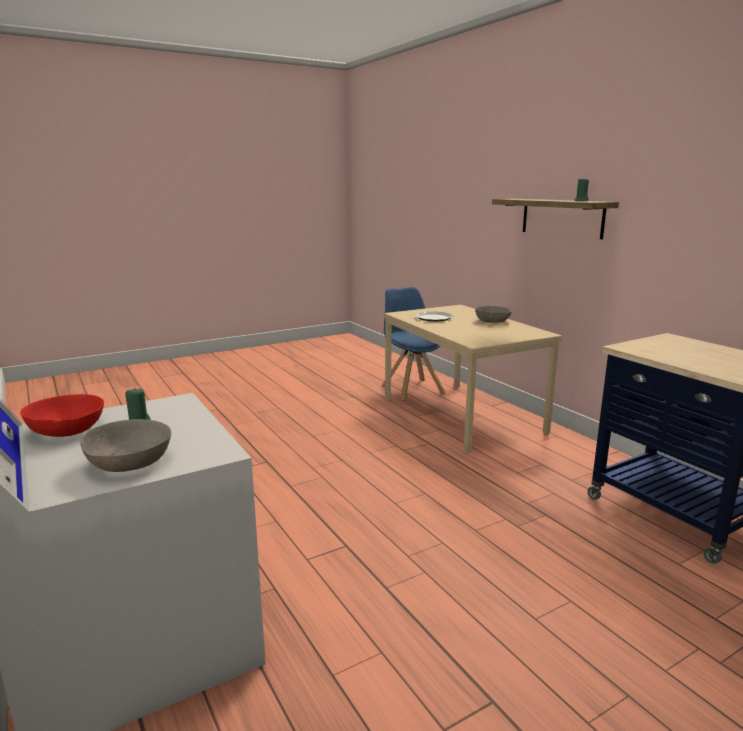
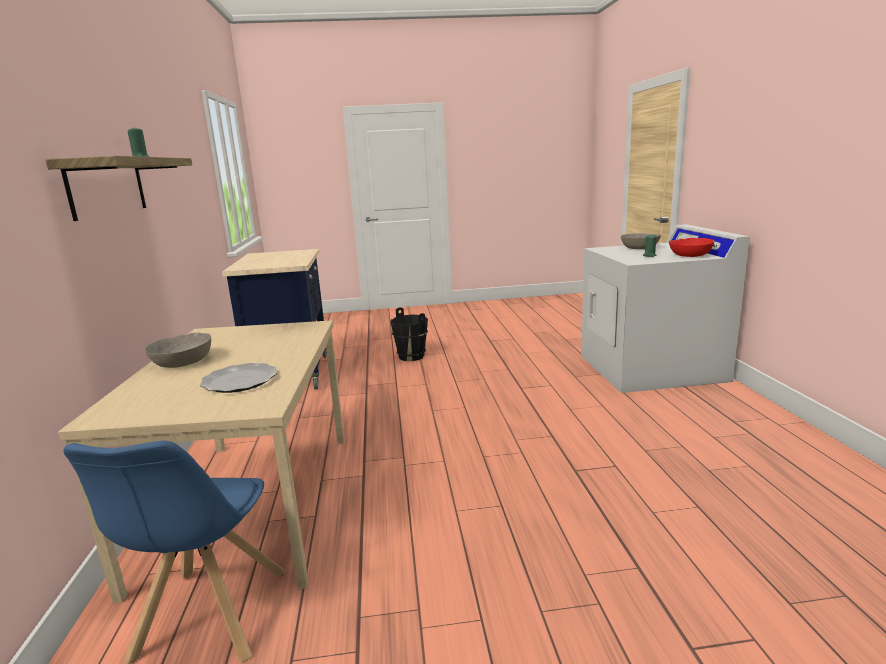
camera: 155 degrees left, 0 degrees up
(577, 592) = (411, 357): none -> black bucket

